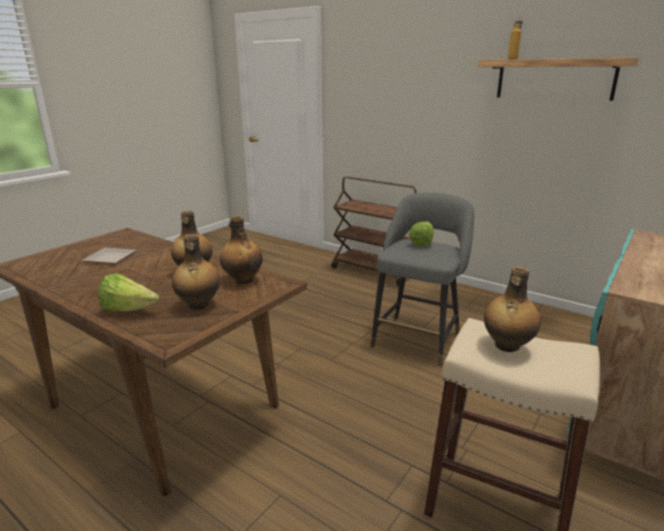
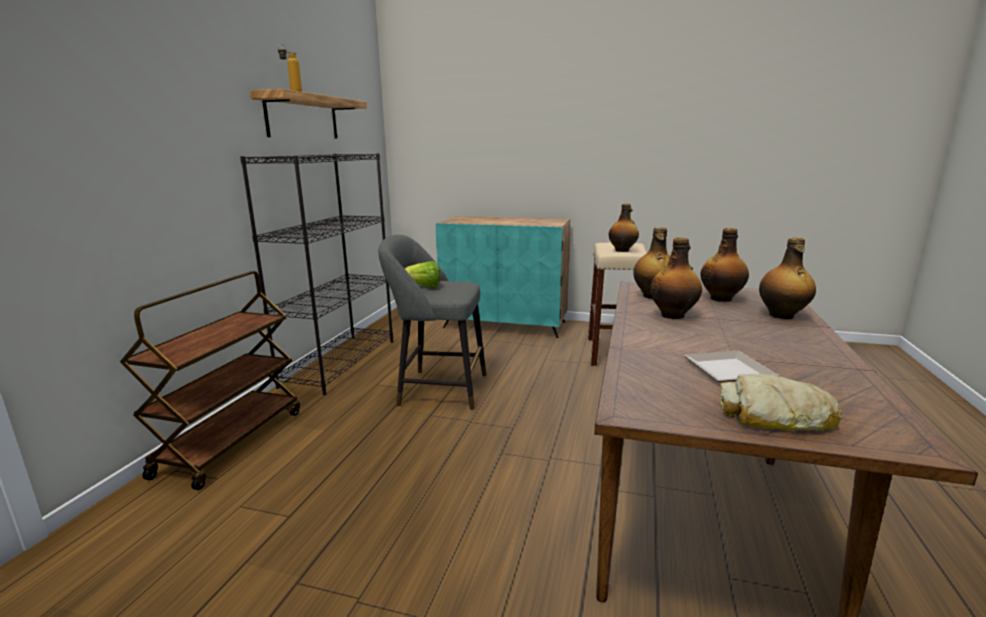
camera: 110 degrees left, 5 degrees down
(71, 251) = (775, 416): none -> bread
(129, 310) = (782, 315): lettuce -> bottle
(491, 301) = (340, 362): none -> black bookcase

